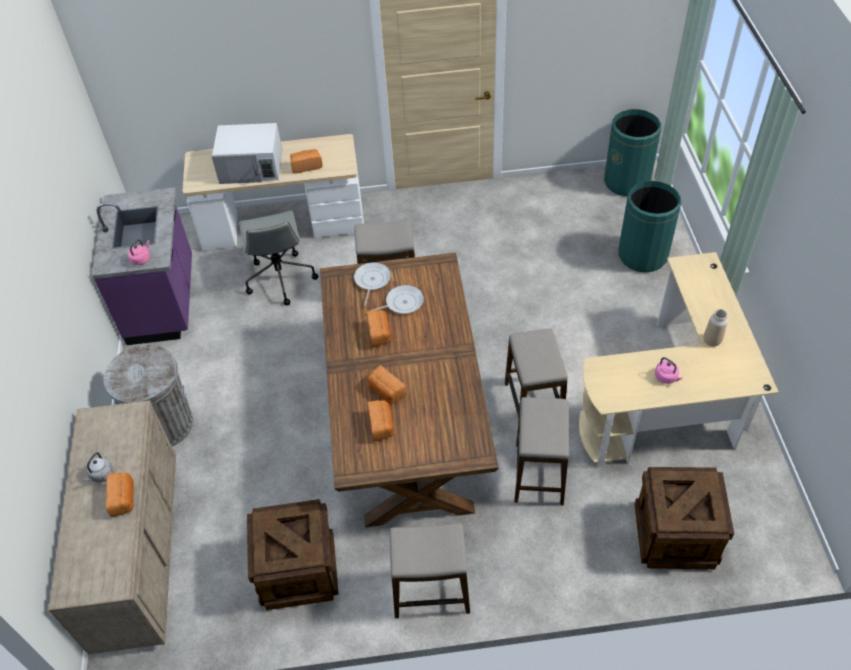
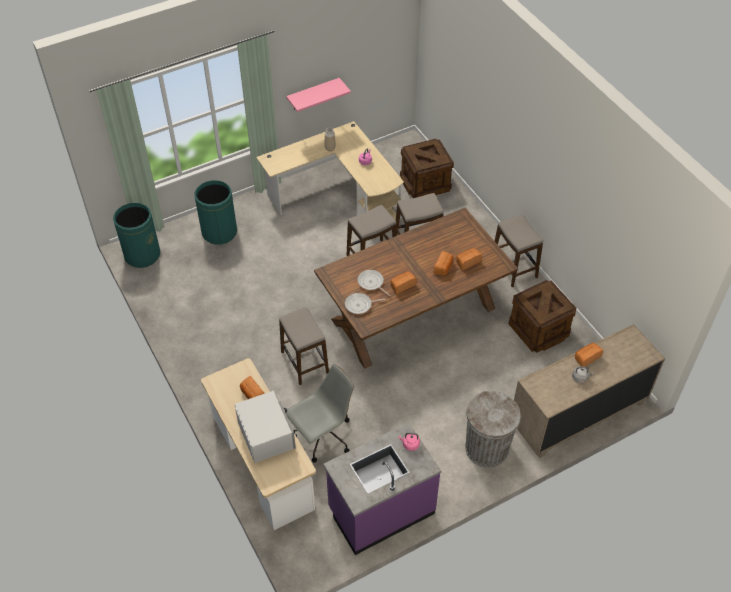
camera: 115 degrees left, 0 degrees up
(798, 293) = (313, 94): none -> pink shelf

